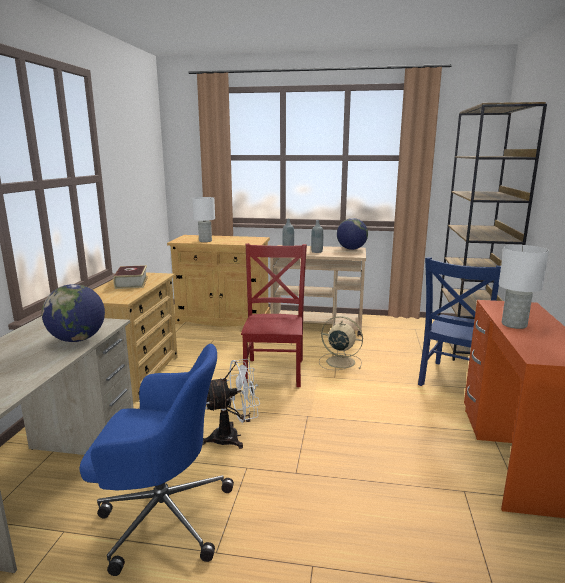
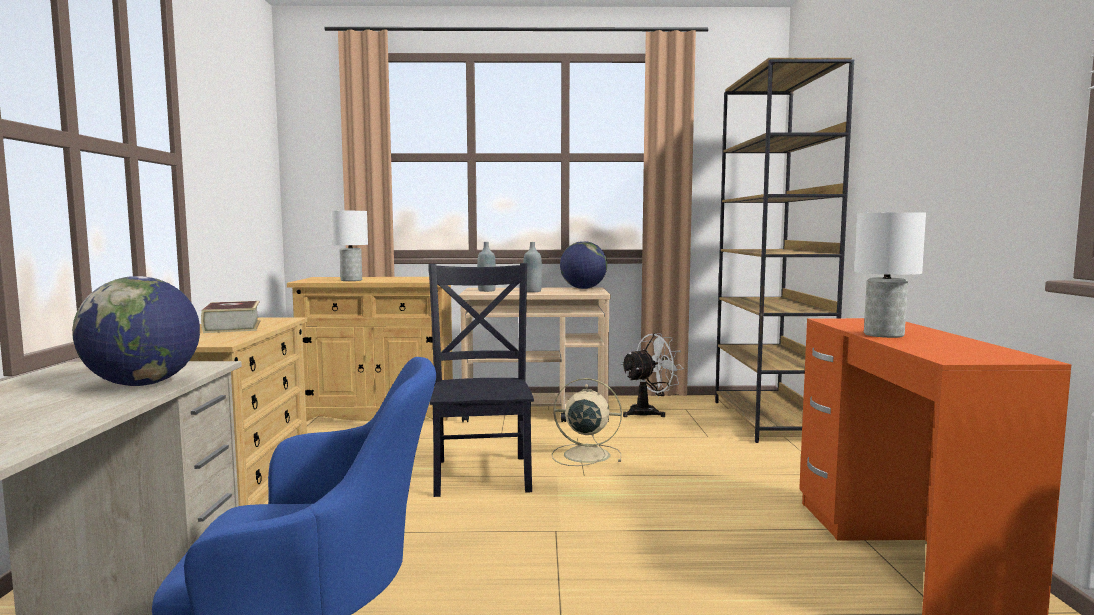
camera: 10 degrees left, 10 degrees down
(233, 437) = (432, 572): white fan -> white fan (648, 412)
(274, 370) = (482, 473): red chair -> black chair
(454, 381) = (769, 468): blue chair -> none

